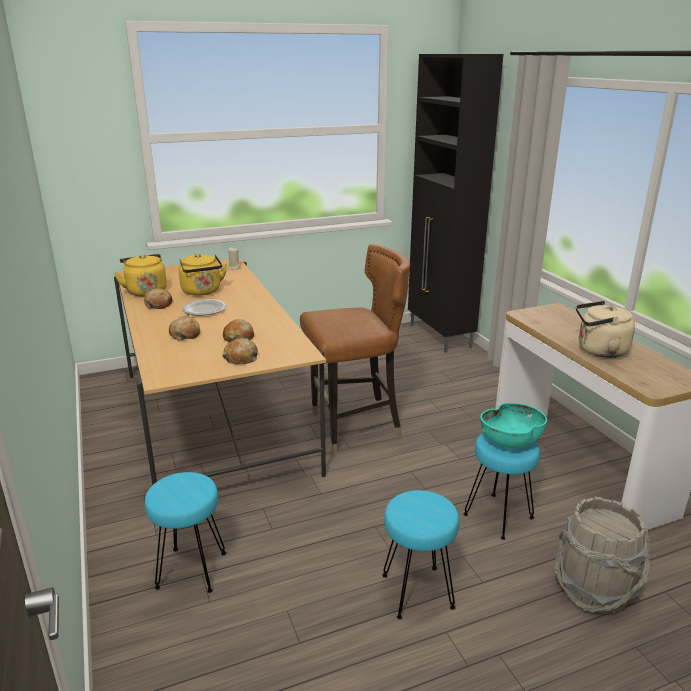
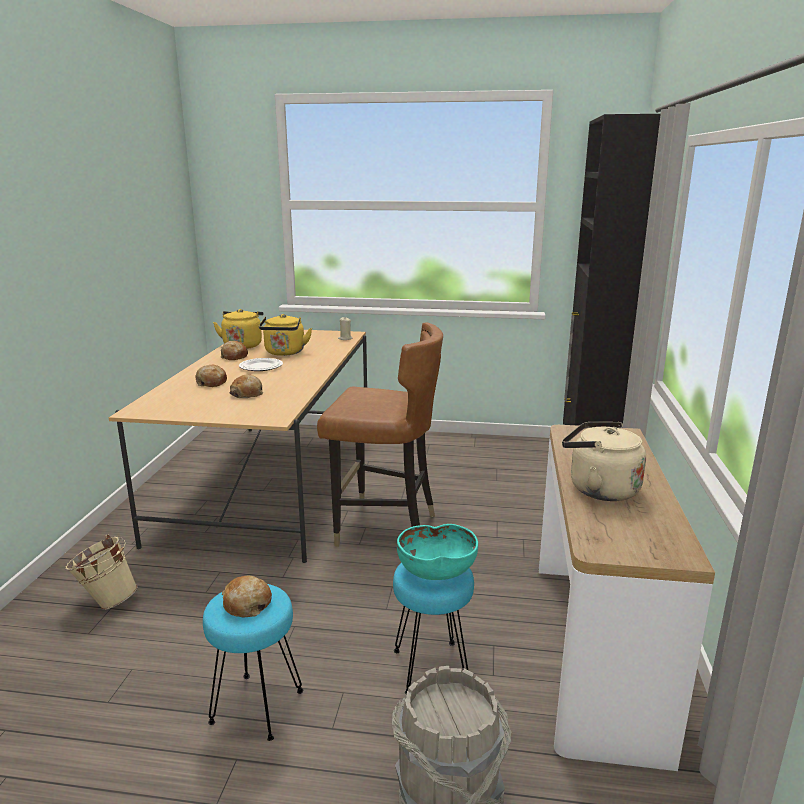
camera: 30 degrees right, 5 degrees down
(190, 569) = (107, 601): turquoise stool -> beige bucket
(241, 358) = (219, 410): bread -> bread (247, 604)

